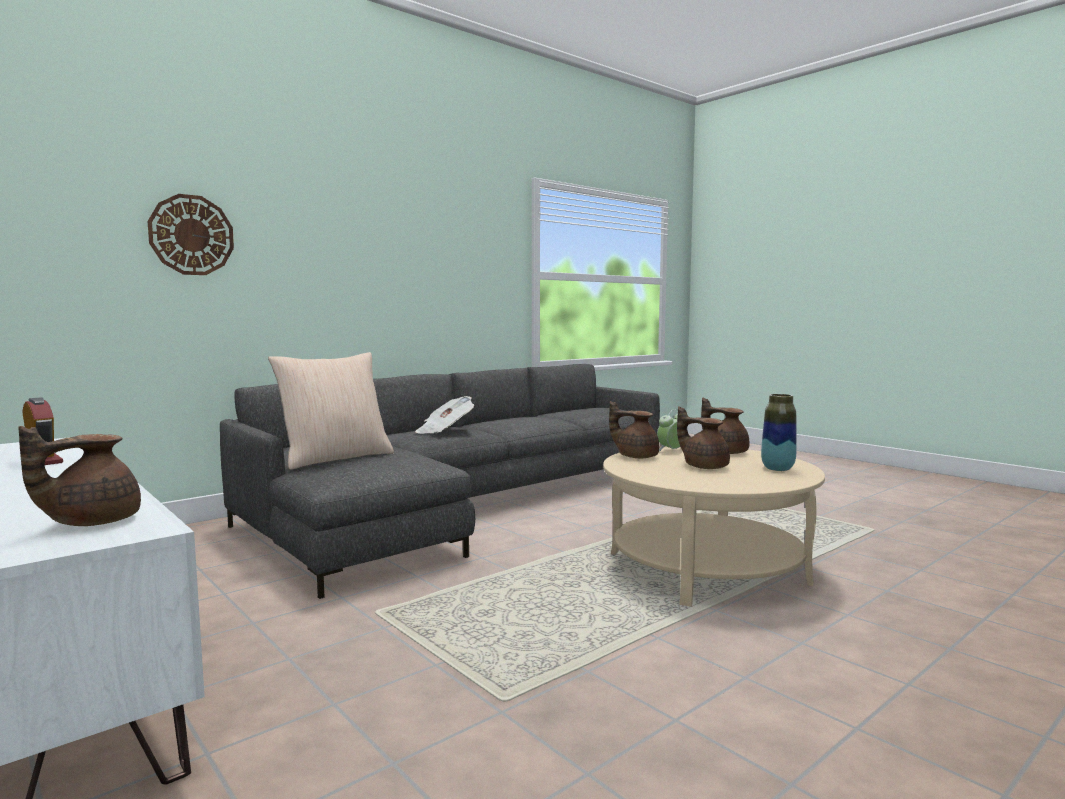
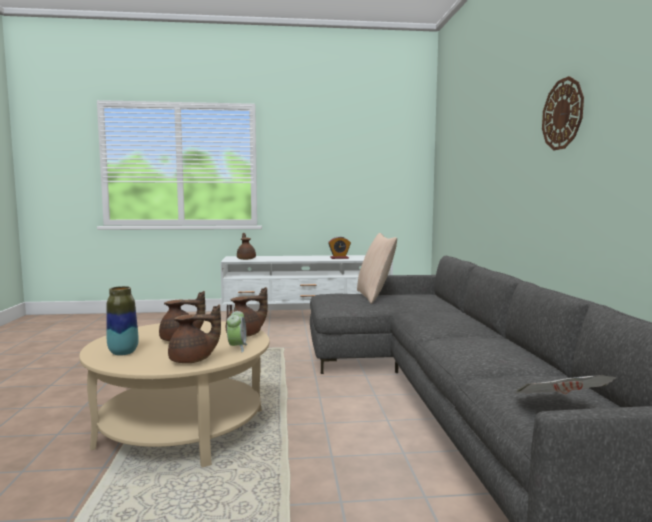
camera: 125 degrees right, 0 degrees up
(191, 235) = (480, 160): wall clock -> wall clock (562, 114)
(444, 431) = (438, 318): newspaper -> newspaper (560, 409)

